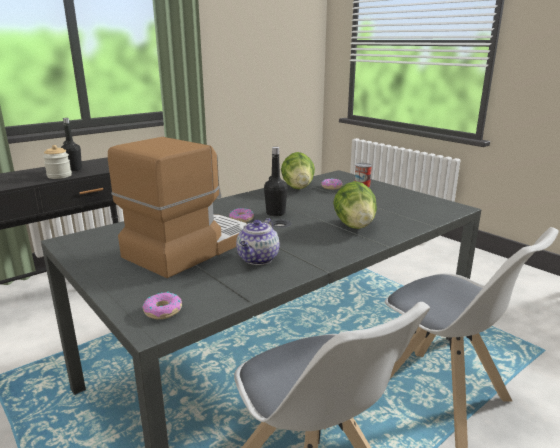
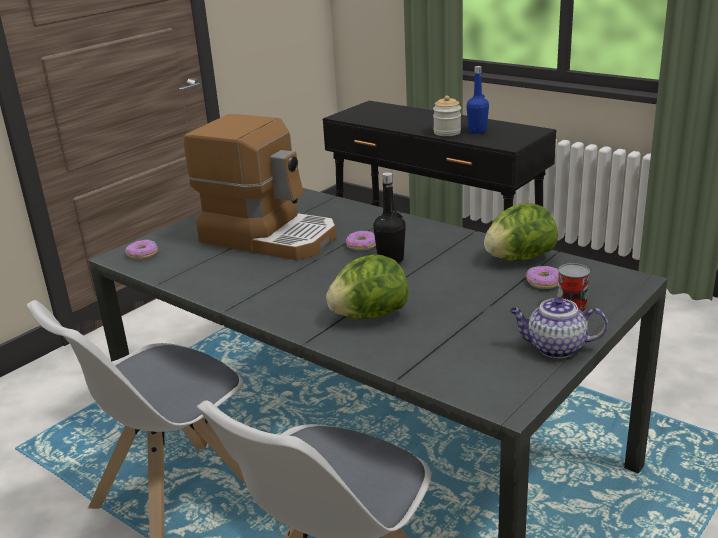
camera: 80 degrees right, 5 degrees up
(74, 169) = (477, 130): black bottle -> blue bottle
(258, 259) = (246, 272): teapot -> teapot (554, 348)

